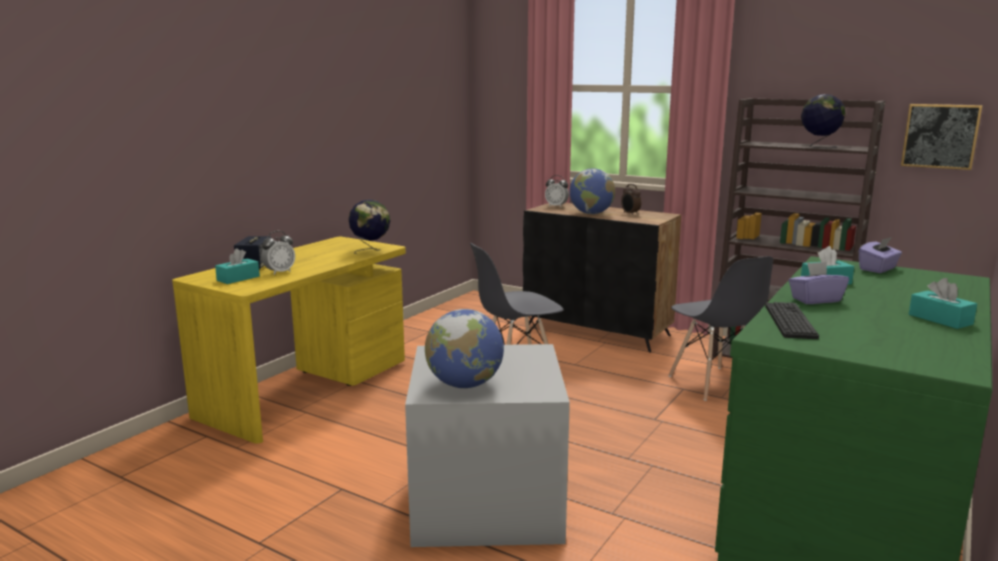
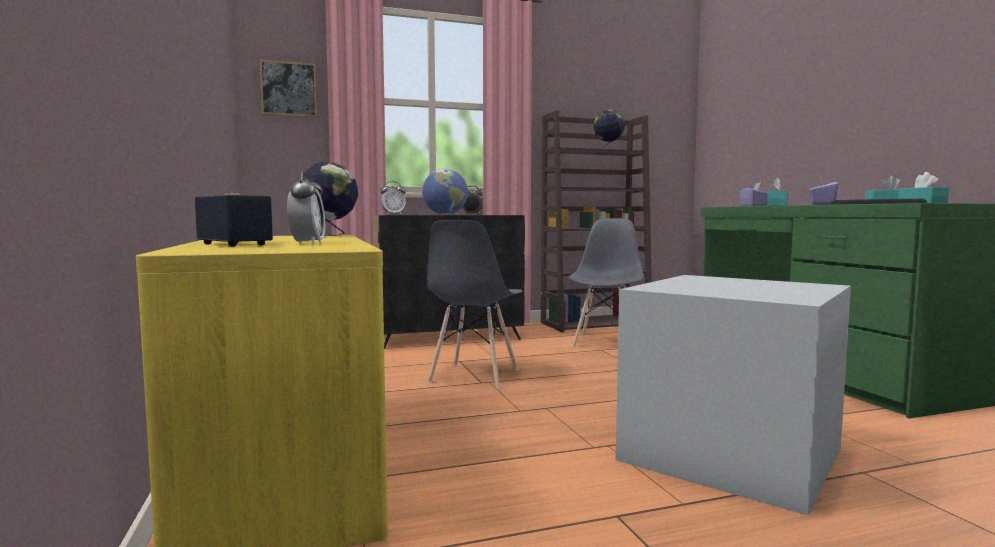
camera: 50 degrees left, 10 degrees down
(238, 278) = (274, 248): turquoise tissue box -> turquoise tissue box (922, 204)
(464, 385) = (775, 292): globe -> none
(713, 383) = (605, 343): grey chair -> grey chair turned 90 degrees counterclockwise
(940, 136) = (659, 146): picture -> picture (288, 89)

